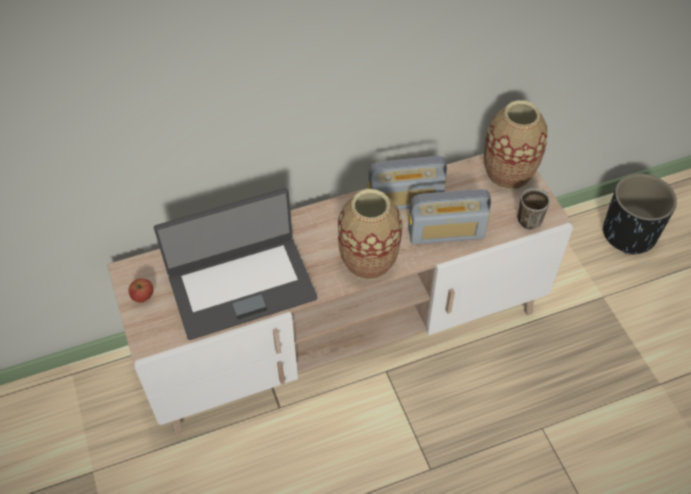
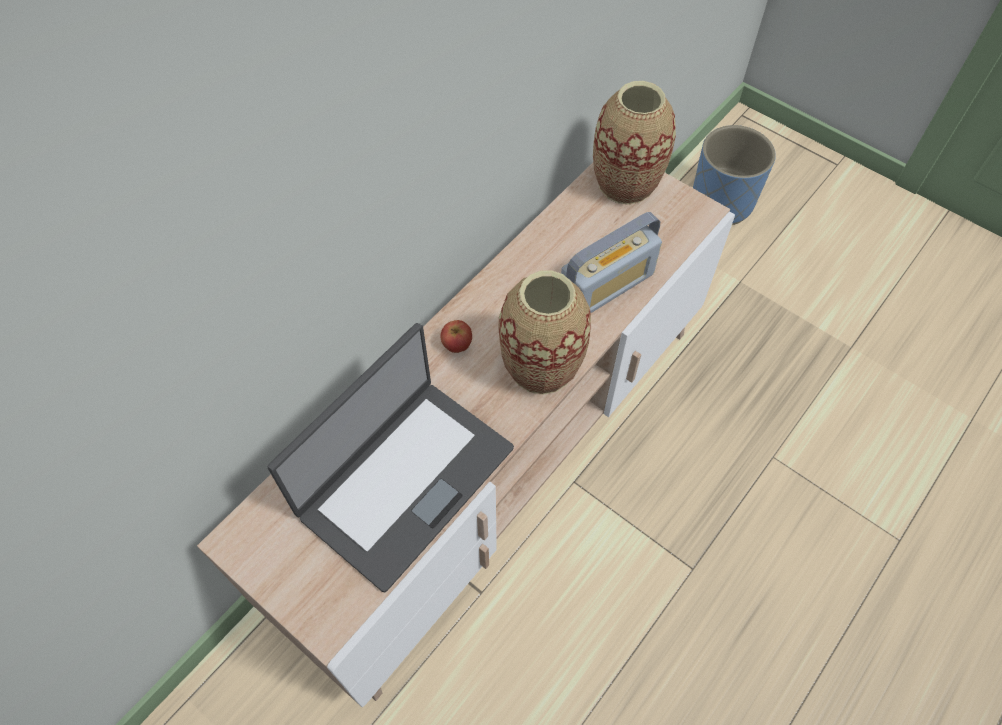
camera: 30 degrees left, 5 degrees up
(143, 296) = (280, 565): apple -> apple (457, 345)
(405, 200) = (533, 269): radio -> none
(530, 218) = (685, 225): mug -> none
(628, 234) = (721, 202): black planter -> blue planter

